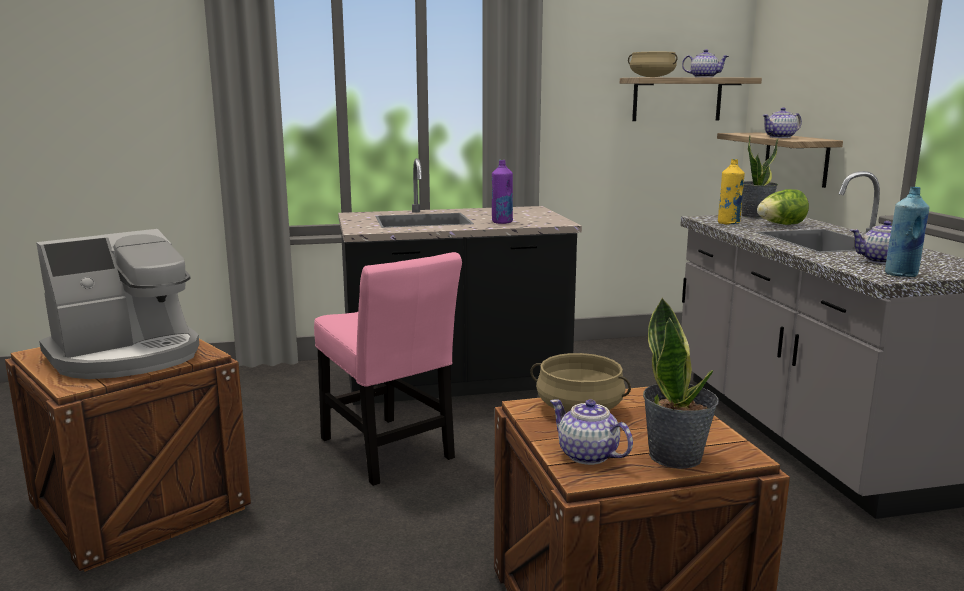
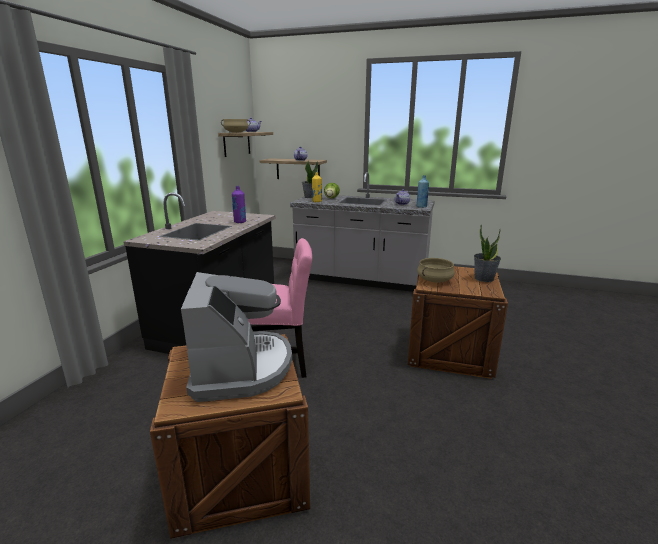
camera: 60 degrees left, 5 degrees up
(588, 455) = (477, 289): teapot -> none

